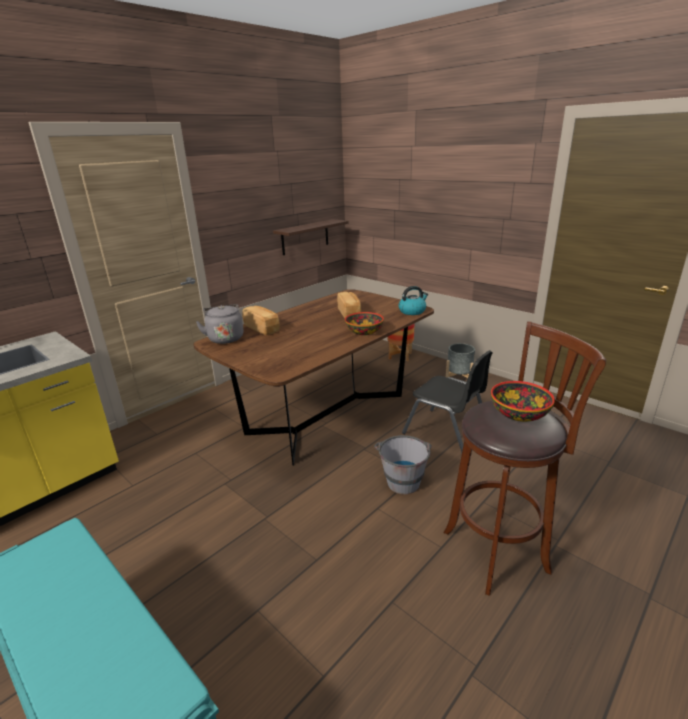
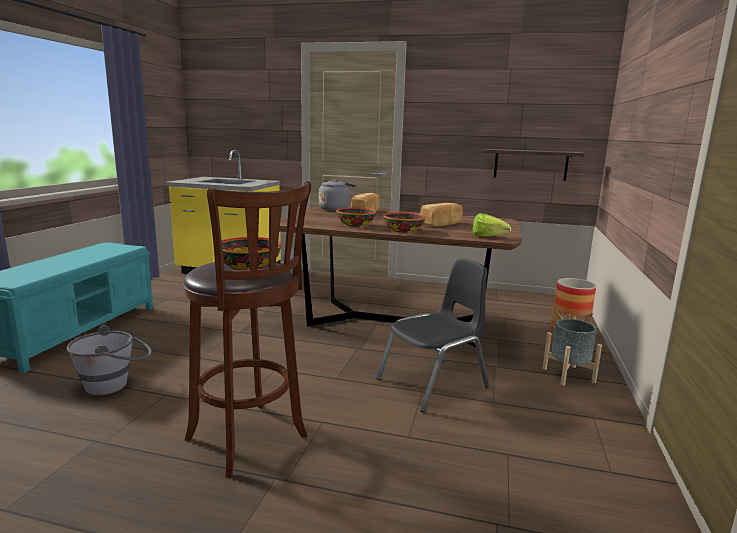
camera: 60 degrees right, 10 degrees down
(321, 344) = (355, 225): none -> bowl
(402, 478) = (327, 373): grey bucket -> grey bucket (115, 384)
(412, 311) = (491, 238): kettle -> lettuce
(446, 433) = (433, 383): black chair -> black chair turned 135 degrees counterclockwise

